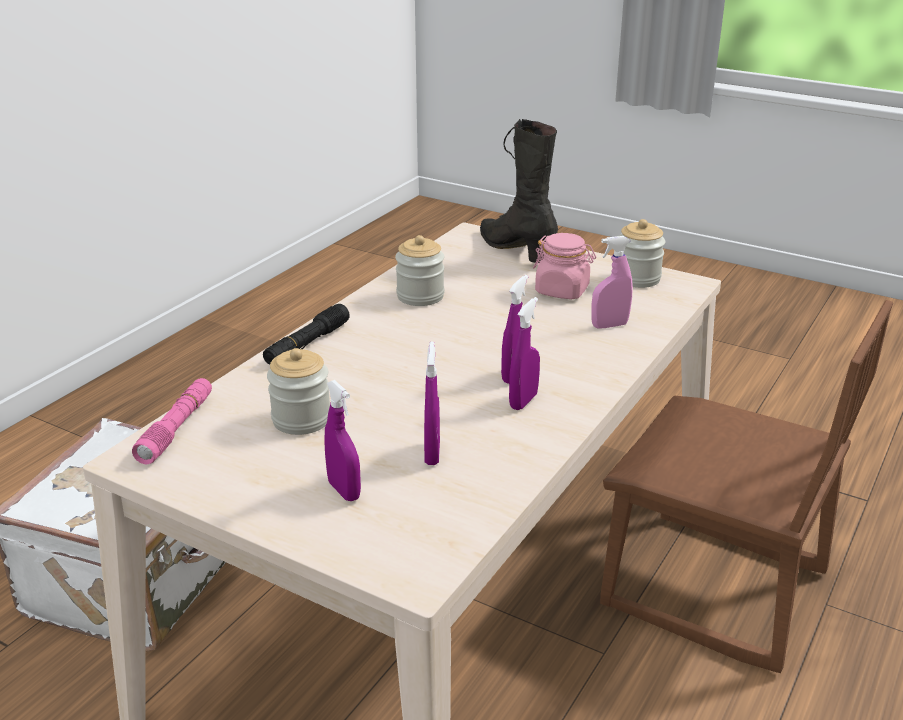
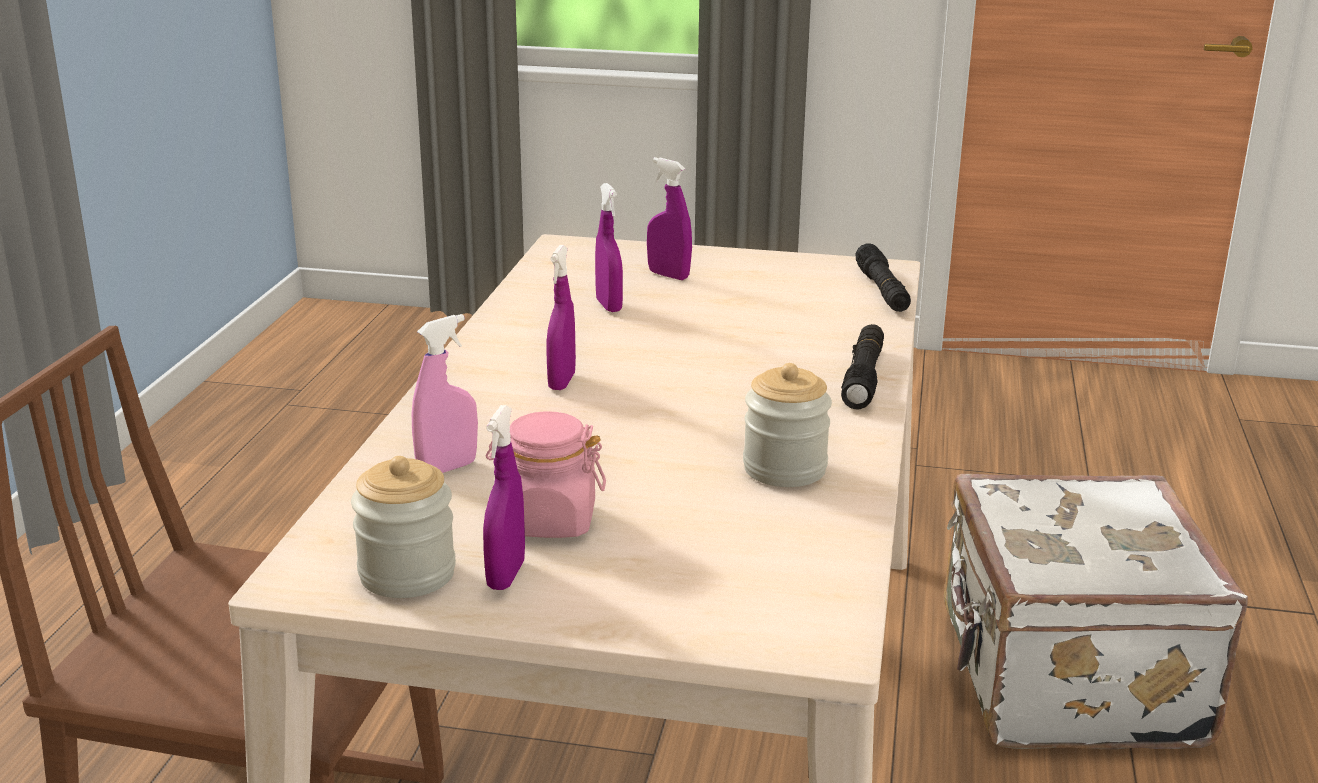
camera: 160 degrees right, 5 degrees down
(176, 428) = (882, 290): pink flashlight -> black flashlight
(301, 419) = (769, 312): jar -> none
(516, 250) = (688, 607): black boot -> none
(523, 401) = (537, 358): purple spray bottle -> purple spray bottle (506, 575)

